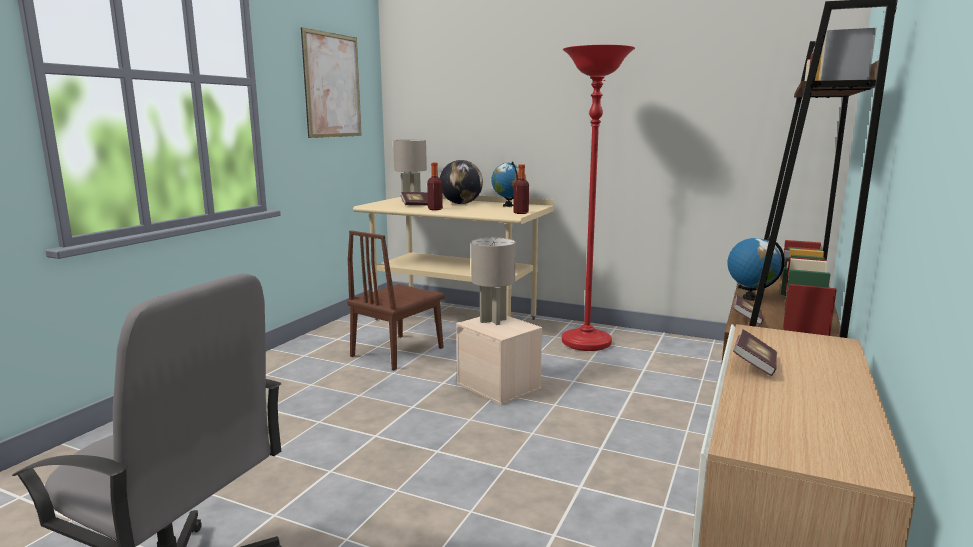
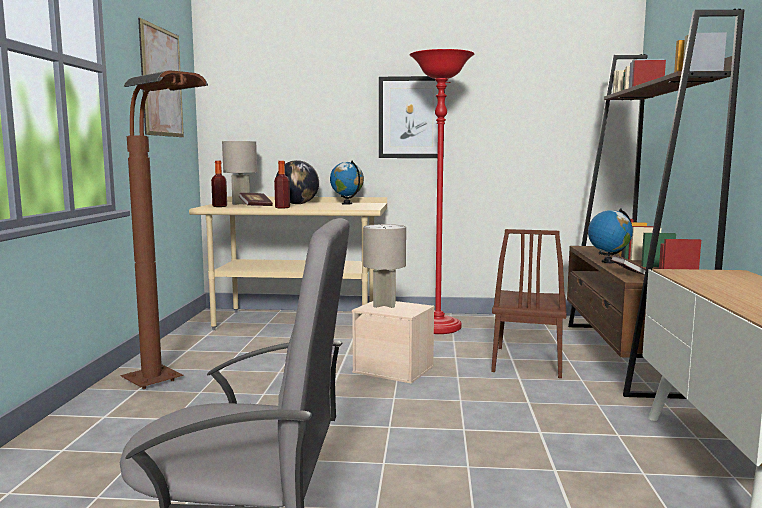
camera: 20 degrees left, 5 degrees down
(290, 377) = (169, 388): none -> brown floor lamp
(397, 352) = (265, 354): brown chair -> brown chair (527, 361)
(521, 213) = (371, 207): bottle -> bottle (219, 206)
(582, 115) = (411, 117): none -> picture
(754, 365) = (711, 288): book -> none

